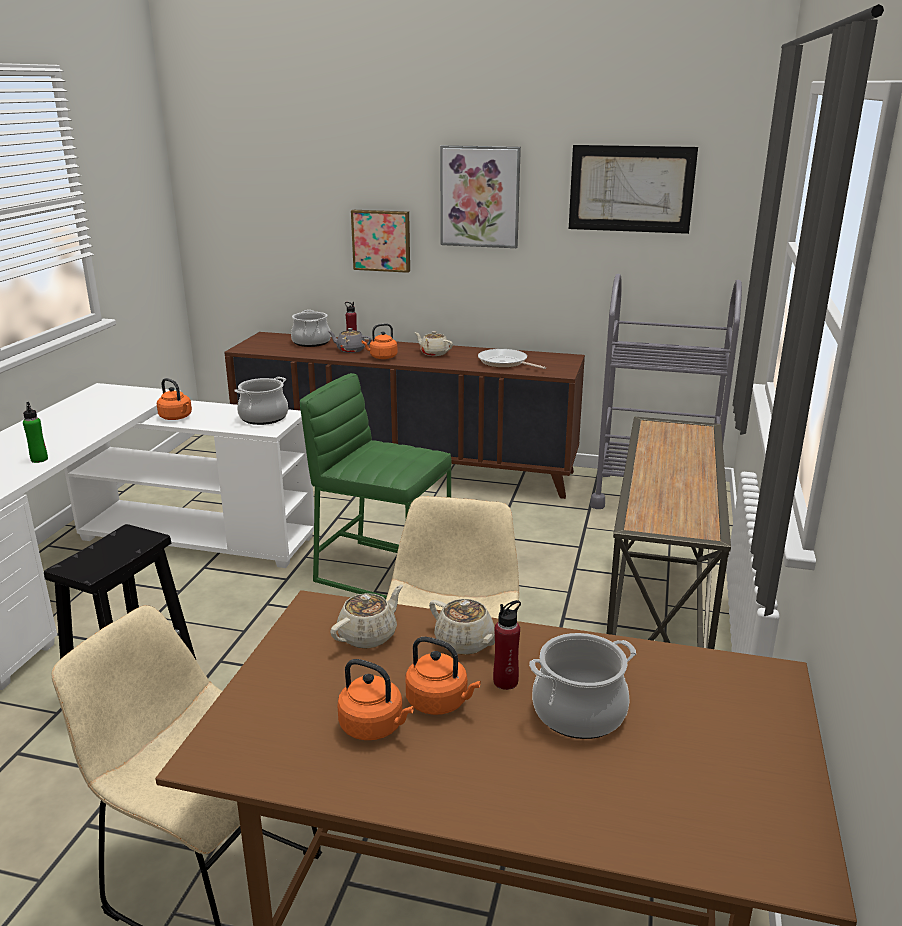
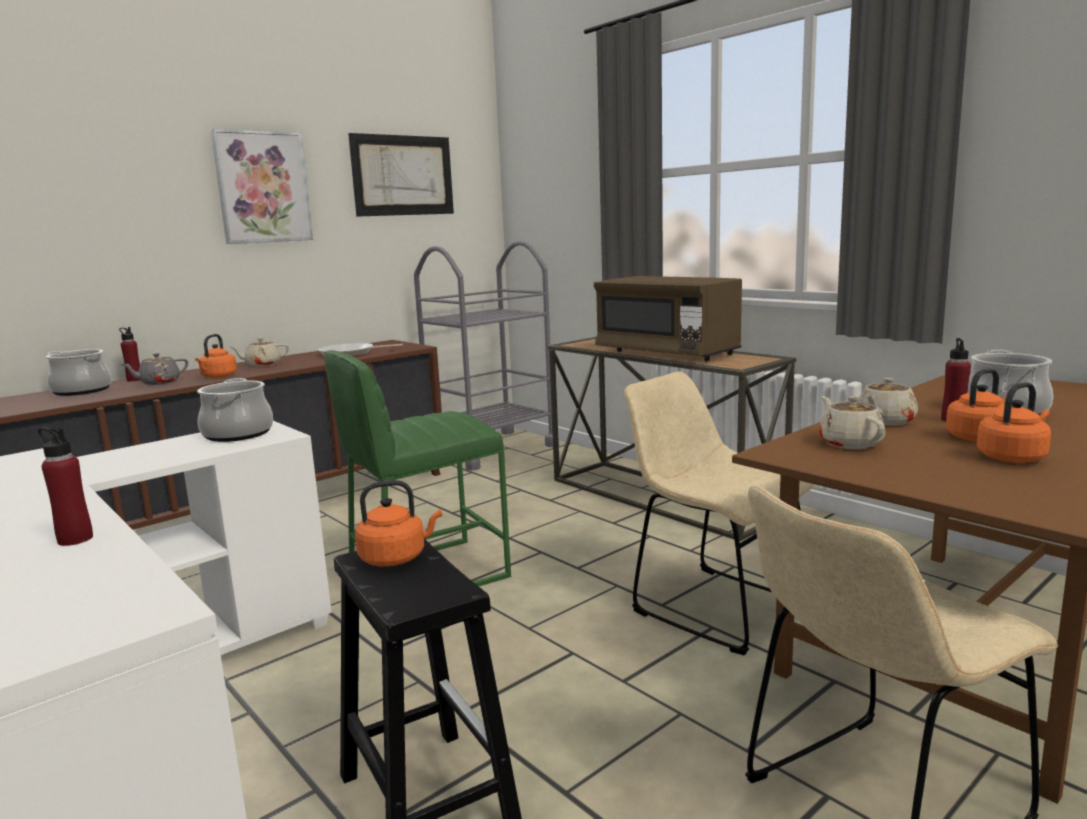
camera: 55 degrees left, 10 degrees down
(39, 459) = (75, 539): green bottle -> red bottle
(177, 417) = (114, 468): orange kettle -> orange kettle (396, 558)
(382, 240) = (146, 247): picture -> none
(465, 643) = (884, 421): beige teapot -> beige teapot turned 150 degrees clockwise
(661, 476) = (667, 353): none -> brown microwave

